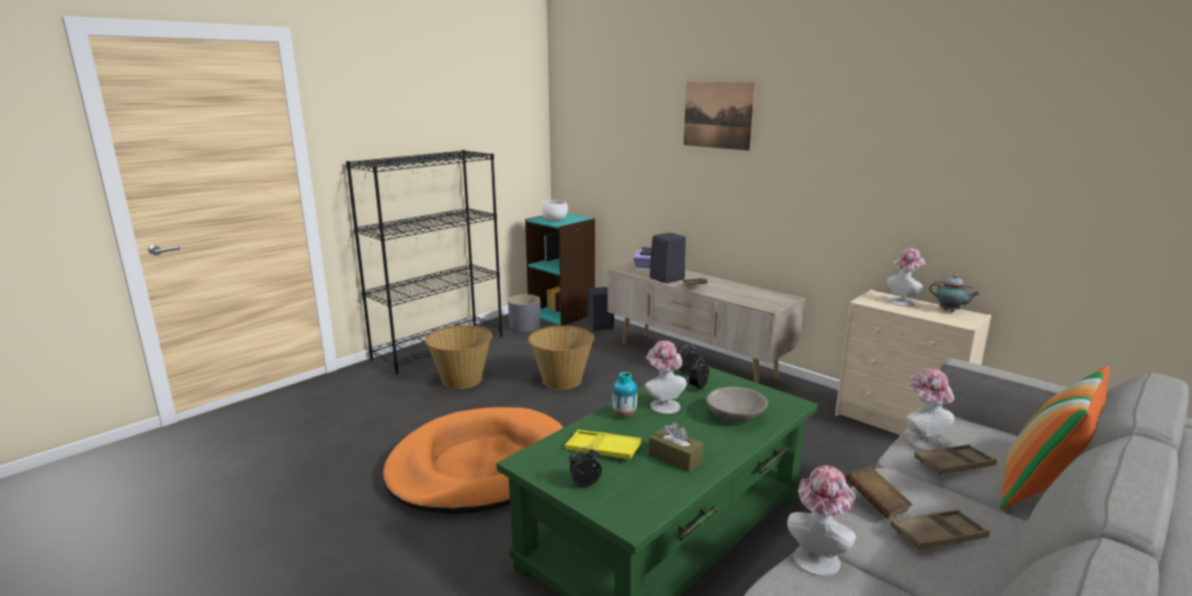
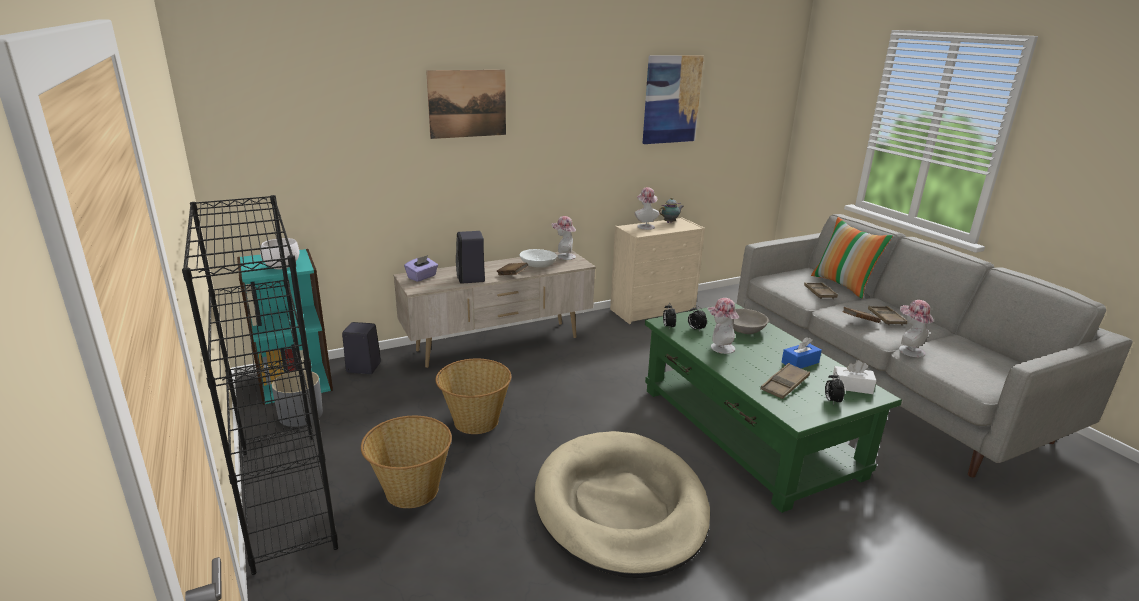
camera: 70 degrees left, 5 degrees up
(480, 466) = (620, 507): orange dog bed -> beige dog bed
(603, 449) = (784, 385): yellow tray -> brown tray
(624, 415) = (732, 365): vase -> none
(638, 499) = (852, 386): none -> white tissue box
(675, 458) = (800, 362): brown tissue box -> blue tissue box
(736, 292) = (538, 265): none -> white bowl
(922, 440) = (792, 291): hat -> hat (563, 256)
(988, 132) = (671, 99): none -> picture

